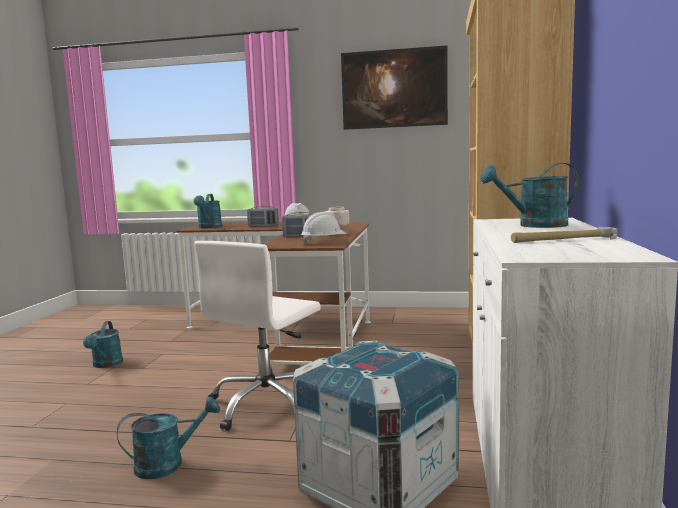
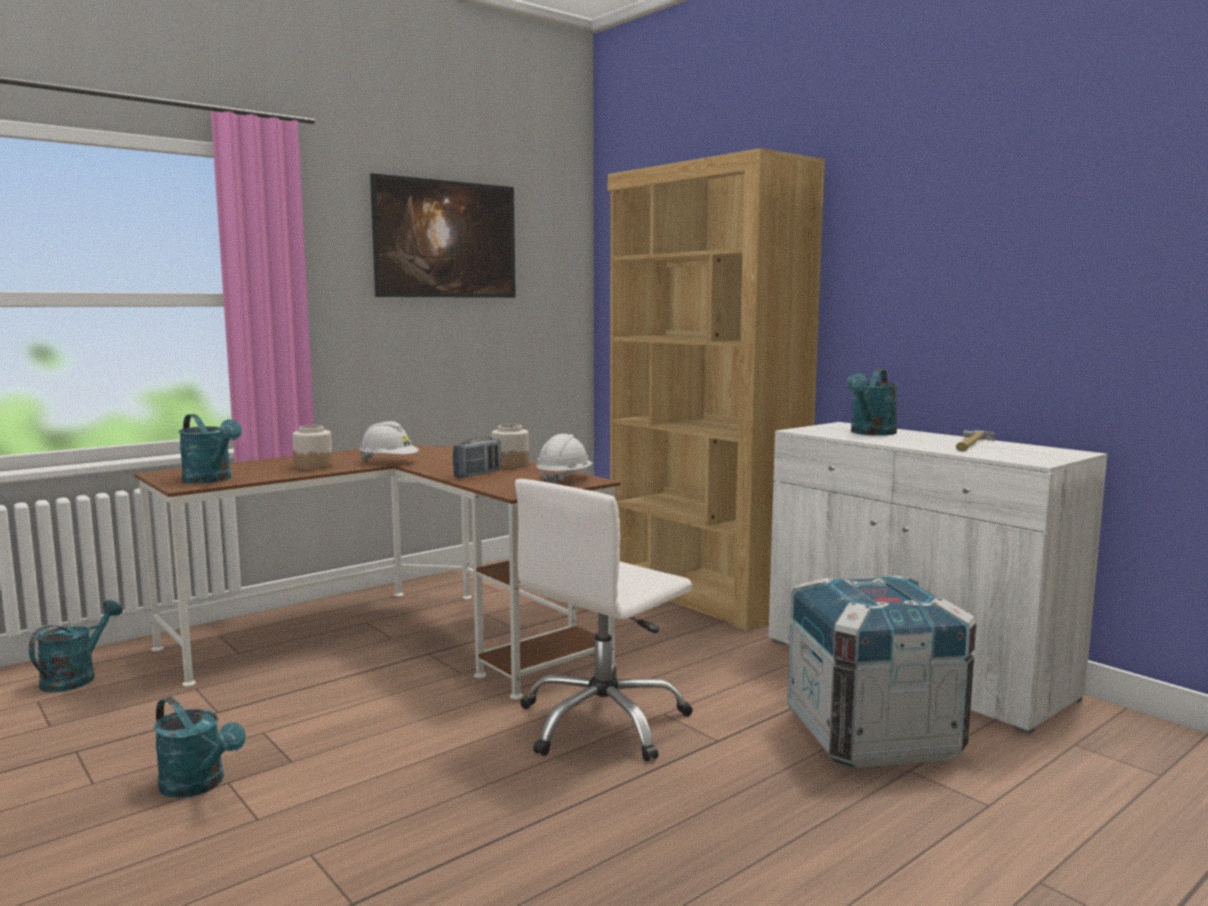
camera: 50 degrees left, 0 degrees up
(168, 464) = (669, 821): turquoise watering can -> turquoise watering can (76, 677)
(263, 226) = (313, 466): radio -> jar
(266, 404) = (603, 722): white office chair -> white office chair turned 60 degrees clockwise

